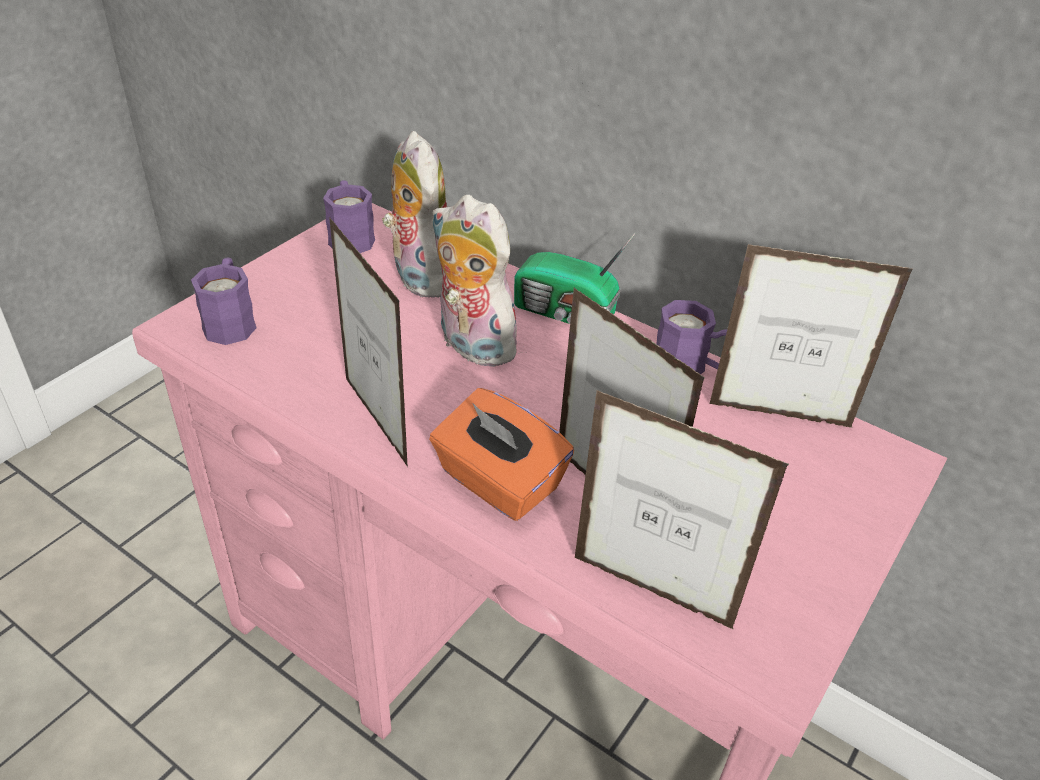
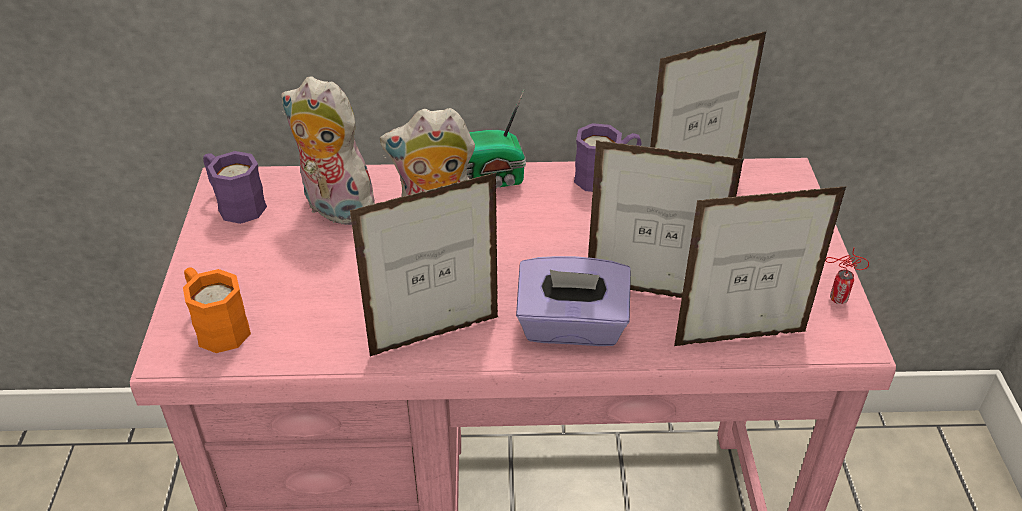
camera: 35 degrees left, 0 degrees up
(231, 321) = (217, 326): purple mug -> orange mug
(375, 421) = (435, 336): picture frame -> picture frame turned 45 degrees counterclockwise
(498, 482) = (571, 327): orange tissue box -> purple tissue box
(809, 618) = (835, 298): none -> can

